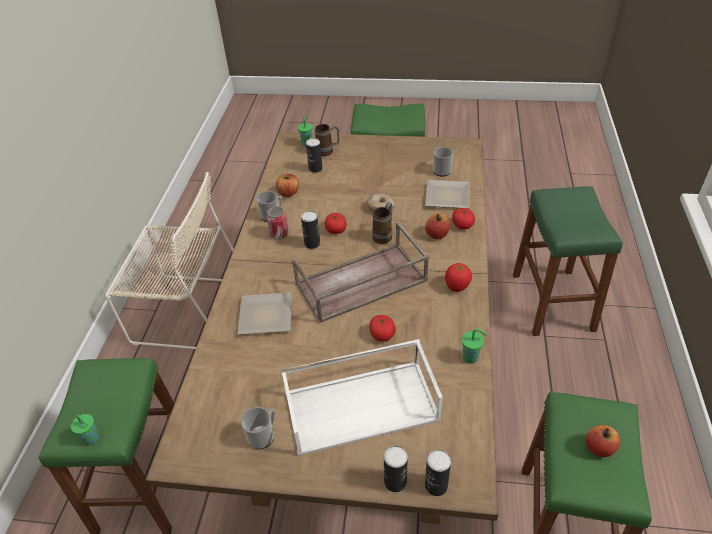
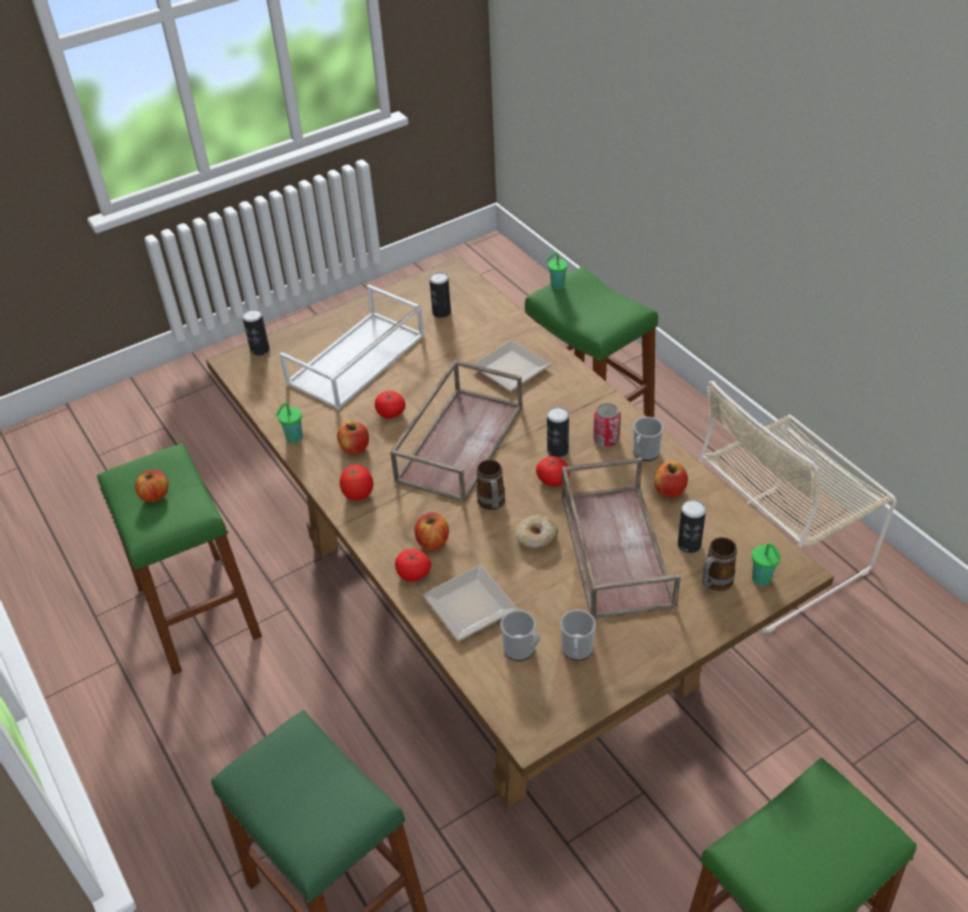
camera: 140 degrees right, 0 degrees up
(263, 435) = (410, 309): mug -> mug (576, 651)
(350, 184) = (614, 549): none -> brown tray
(395, 482) = (290, 337): can -> can (441, 312)
(432, 321) = (355, 448): none -> apple

